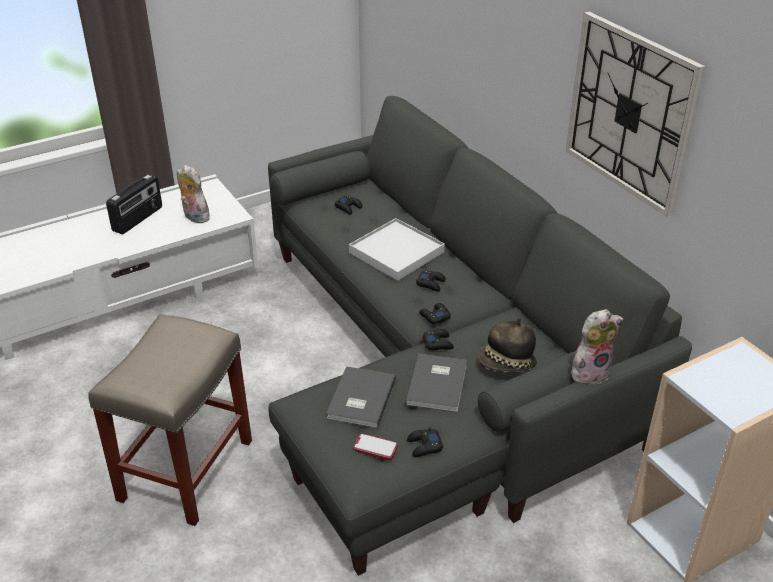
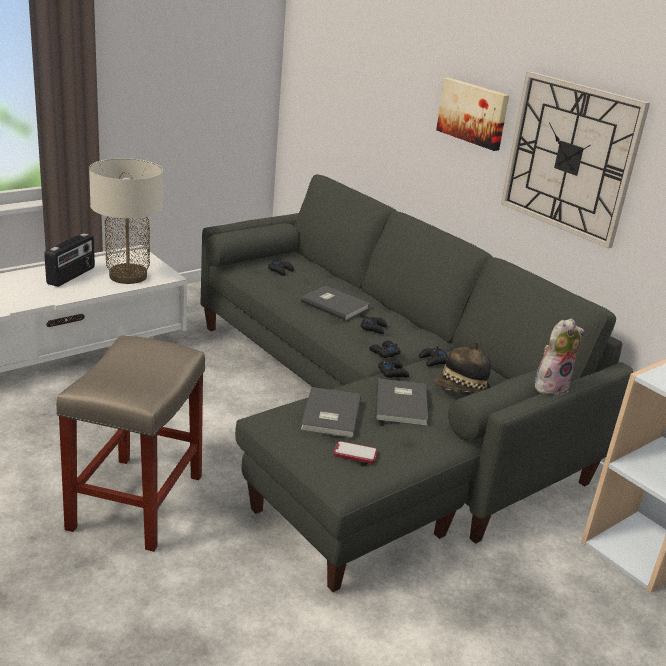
camera: 10 degrees left, 10 degrees down
(194, 217) = (128, 276): plush toy -> table lamp
(396, 252) = (335, 304): white tray -> grey book
(424, 446) = (403, 452): black game controller -> black game controller (433, 361)
(537, 48) = (473, 113): none -> picture

